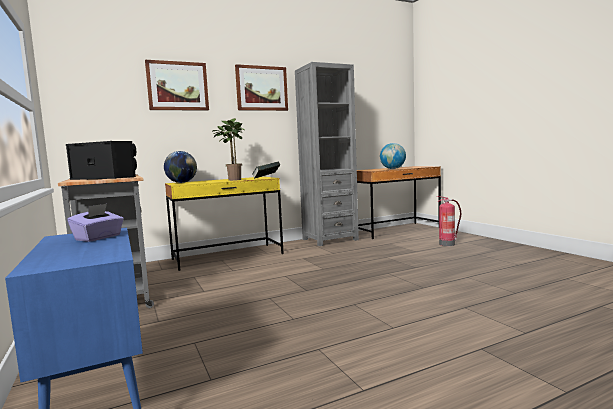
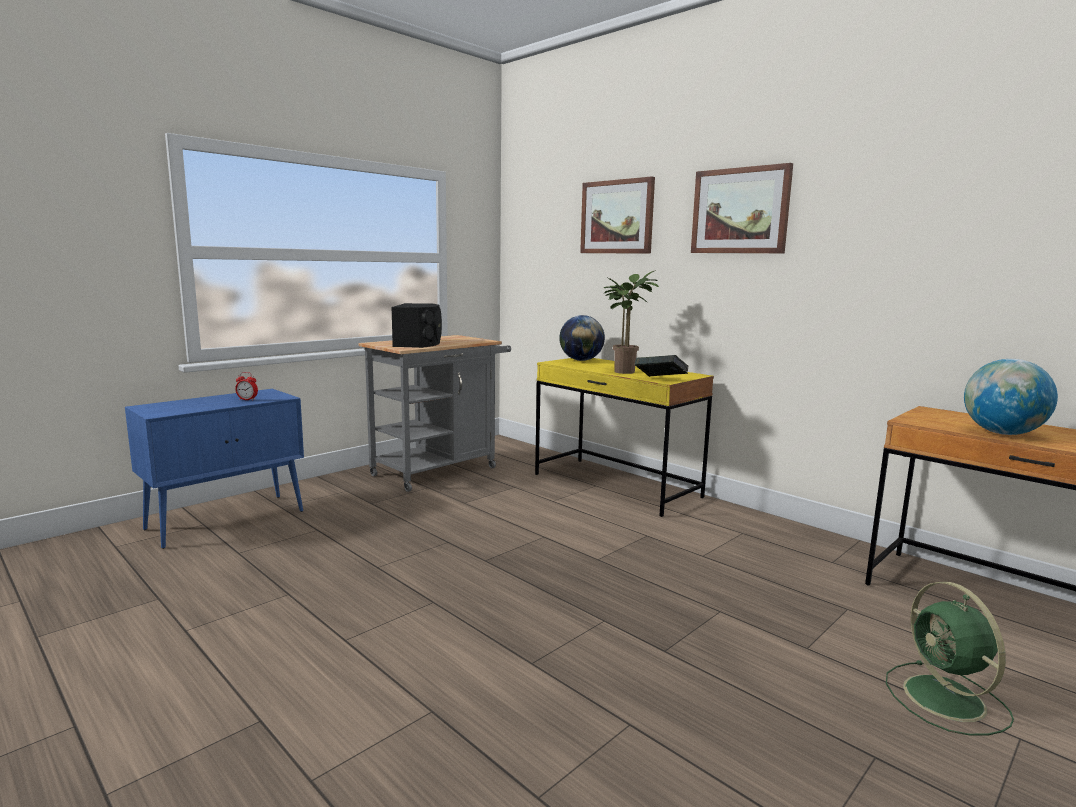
camera: 70 degrees right, 5 degrees up
(98, 238) = (247, 400): purple tissue box -> alarm clock
(330, 239) = (804, 540): grey bookcase -> none
(447, 244) = (946, 700): fire extinguisher -> green fan

